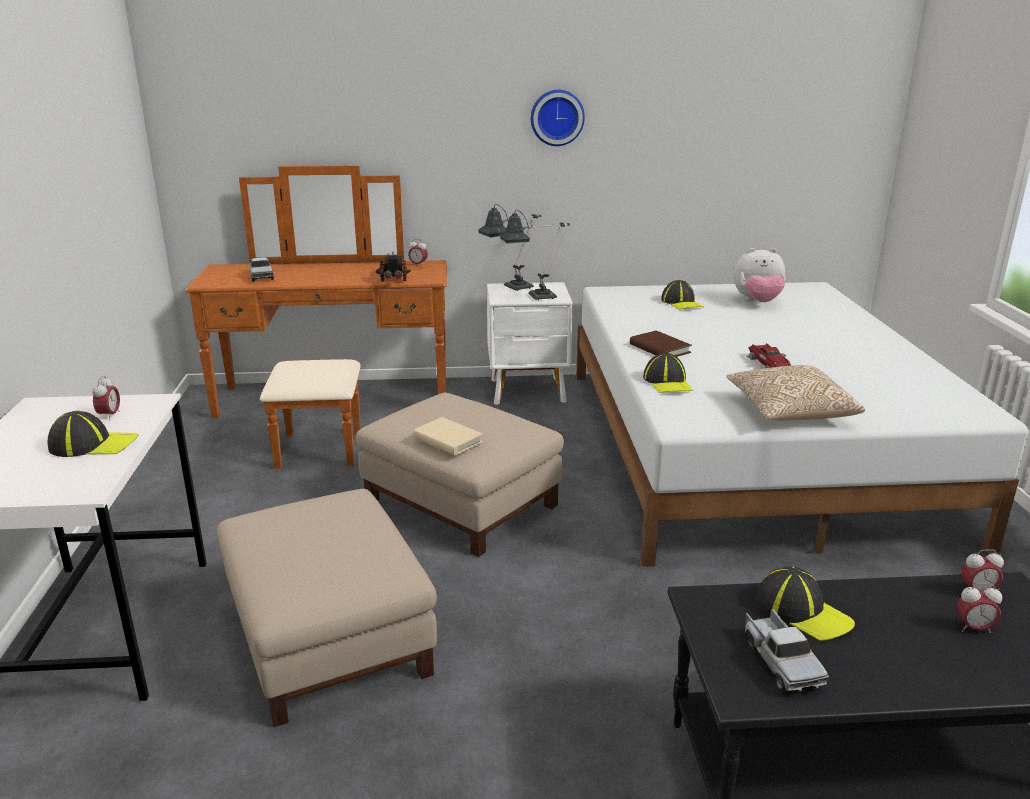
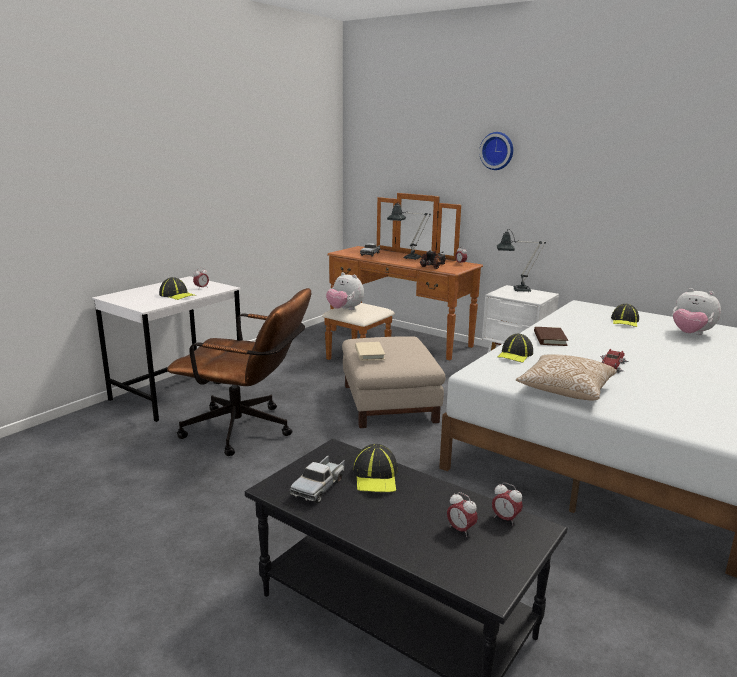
camera: 40 degrees right, 5 degrees down
(296, 379) = (345, 309): none -> plush toy
(330, 637) = (247, 431): beige ottoman -> brown office chair
(535, 297) = (521, 297): table lamp -> table lamp (408, 258)
(557, 117) = (568, 174): wall clock -> wall clock (497, 151)

